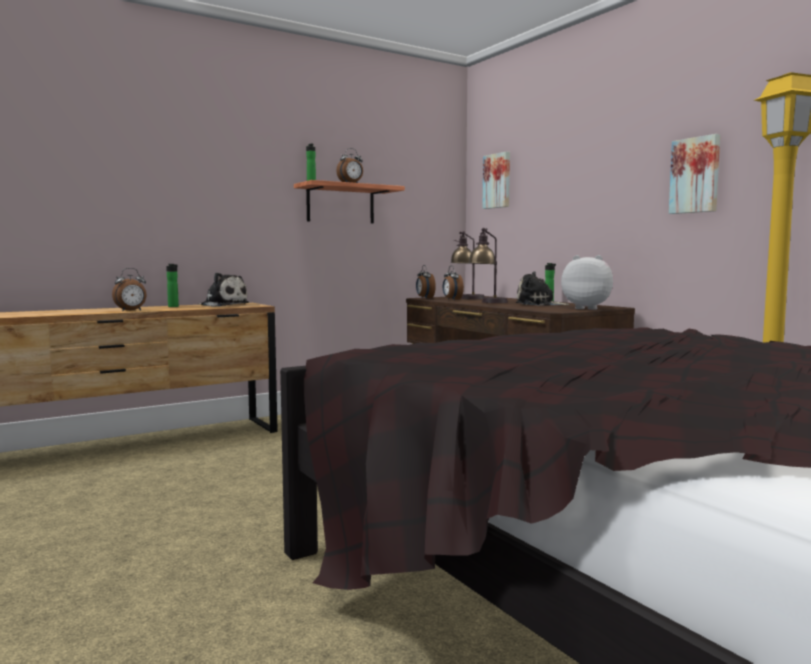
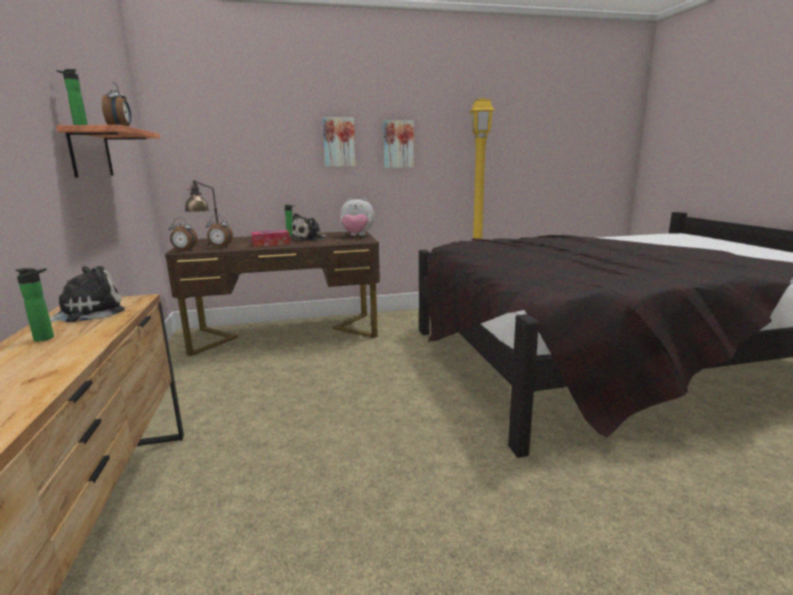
camera: 70 degrees left, 10 degrees up
(131, 310) = (65, 363): alarm clock -> none
(488, 302) = (271, 244): table lamp -> tissue box
(497, 181) = (197, 130): picture -> picture (339, 142)
(587, 308) = (357, 236): plush toy -> plush toy turned 135 degrees counterclockwise

